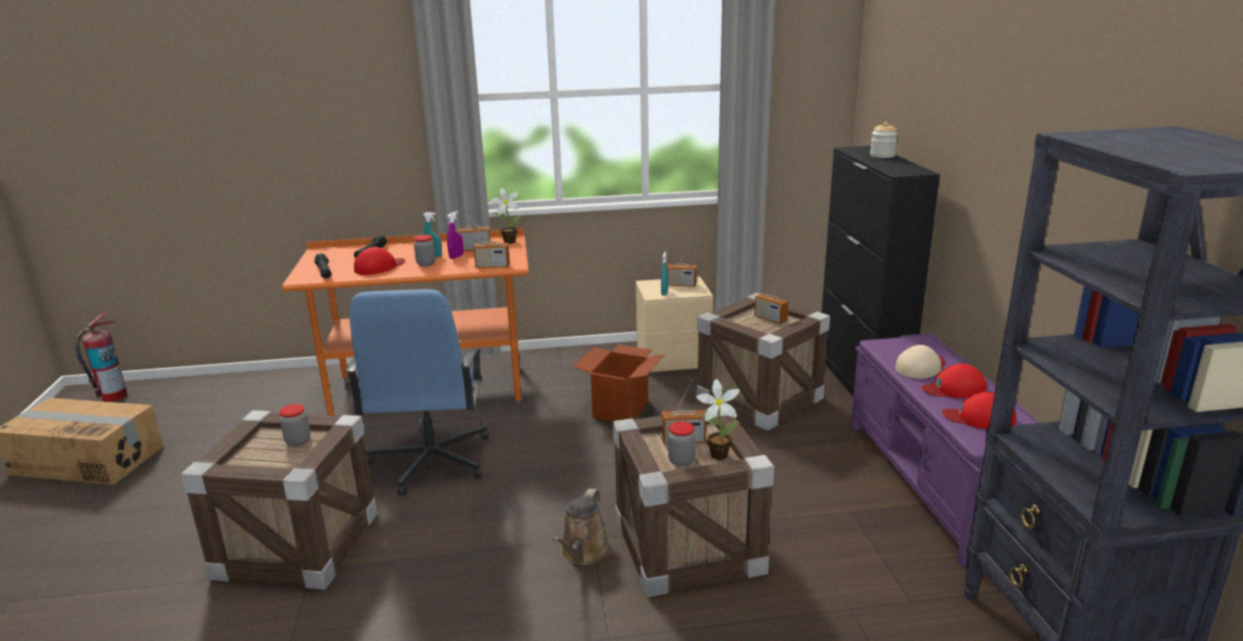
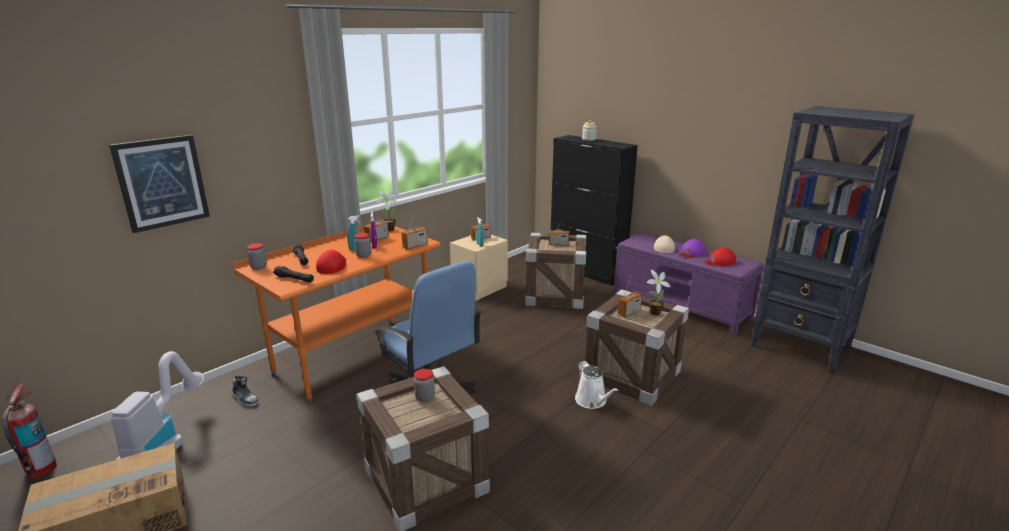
camera: 40 degrees left, 0 degrees up
(195, 411) = (166, 444): none -> vacuum cleaner
(251, 142) = (162, 182): none -> picture
(294, 396) = (246, 399): none -> shoe
(583, 553) = (592, 401): brown watering can -> white watering can
(620, 410) = (494, 324): cardboard box -> none
(681, 461) = (645, 321): jar -> jar (259, 267)
(954, 389) = (691, 253): red cap -> purple cap

